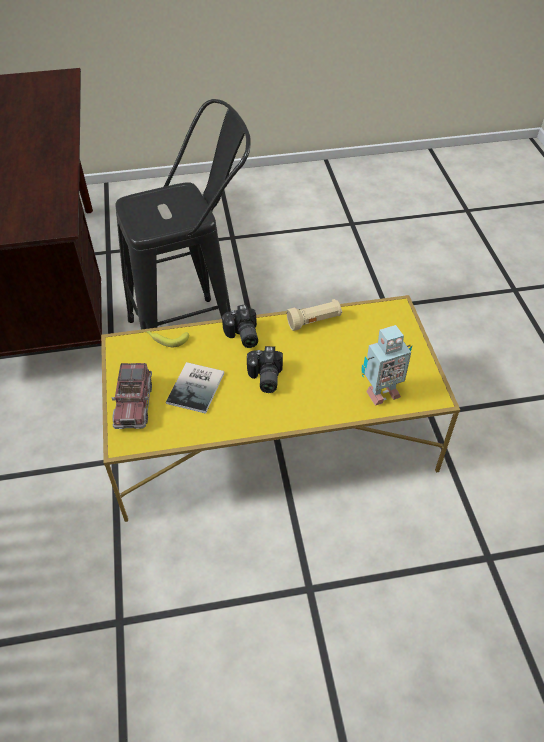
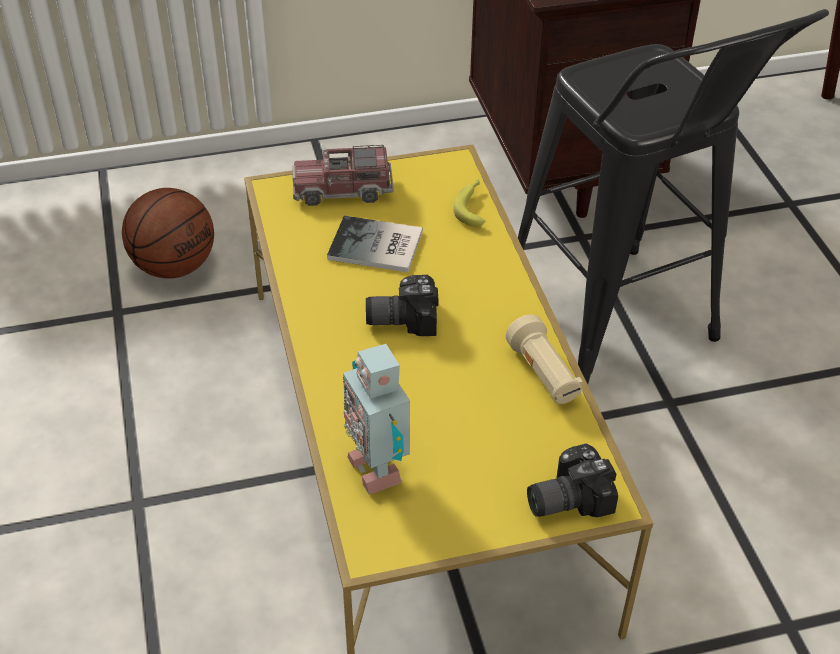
camera: 85 degrees right, 5 degrees down
(75, 582) = (174, 266): none -> basketball
(242, 336) = (492, 286): camera -> camera (565, 497)

